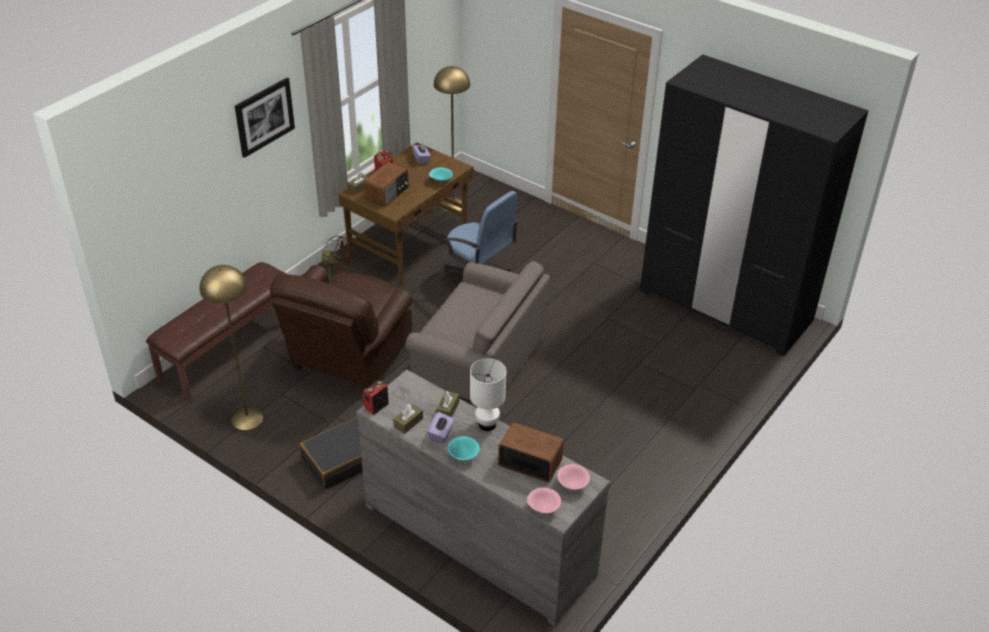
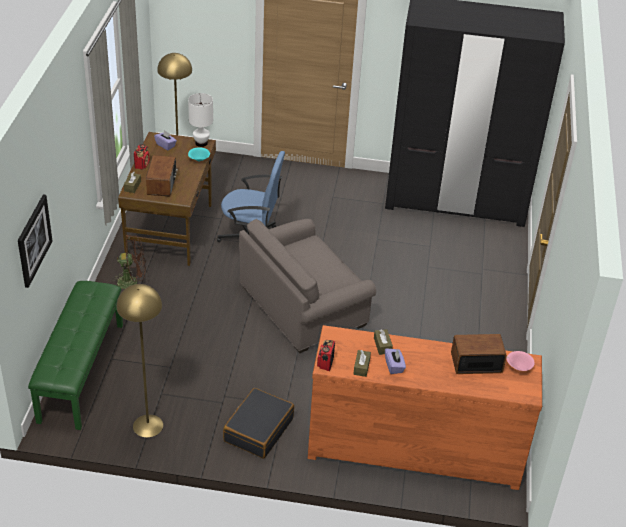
camera: 30 degrees left, 0 degrees up
(229, 349) = (80, 371): brown bench -> green bench
(264, 116) = (69, 140): picture -> picture (33, 240)
(348, 358) = (194, 342): brown armchair -> none
(462, 455) = (424, 376): turquoise bowl -> none
(479, 359) = (303, 305): grey armchair -> grey armchair turned 150 degrees clockwise
(479, 538) = (414, 448): grey dresser -> orange dresser
(487, 424) = (421, 346): white table lamp -> white table lamp (201, 143)
(542, 508) = (513, 393): pink bowl -> none

